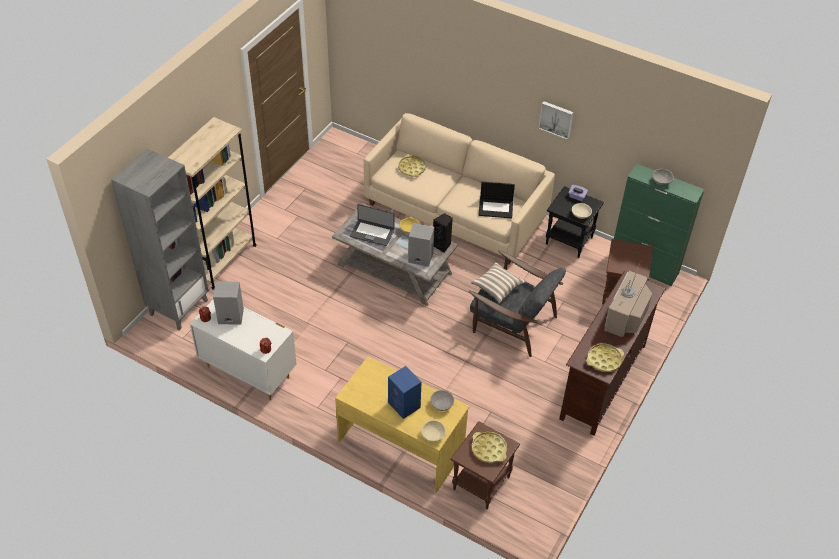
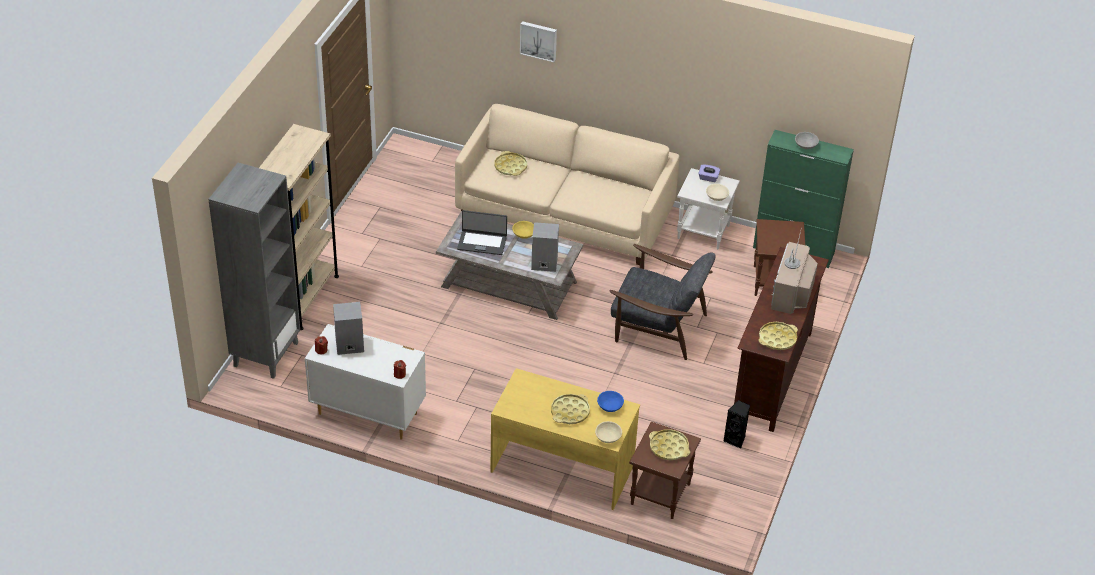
camera: 10 degrees left, 5 degrees down
(405, 405) = (570, 412): blue speaker -> yellow tray
(441, 404) = (609, 406): grey bowl -> blue bowl
(442, 245) = (566, 247): black speaker -> black speaker (735, 439)
(496, 208) = (618, 200): laptop -> none
(497, 287) = (637, 286): pillow -> none
(556, 119) = (677, 90): picture -> picture (539, 40)
(569, 240) = (704, 231): black side table -> white side table

